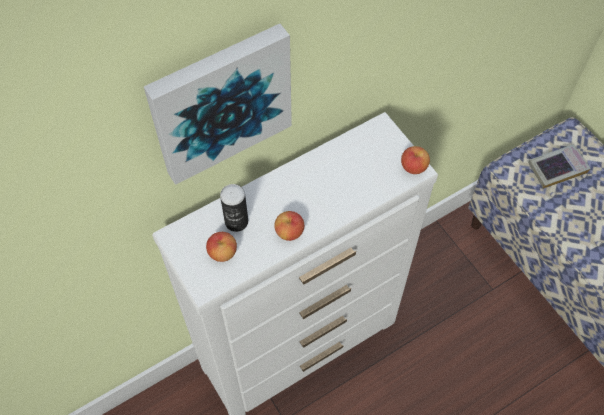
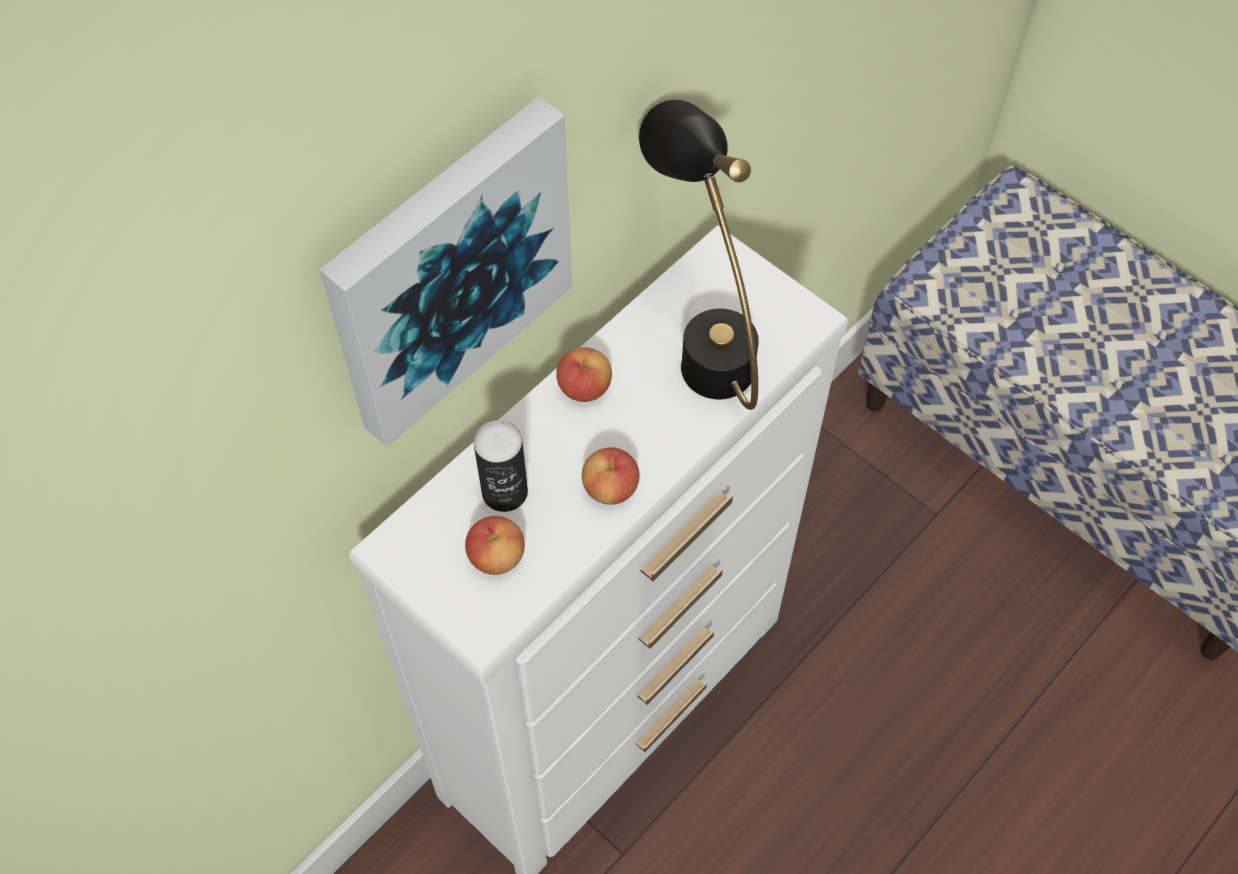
camera: 15 degrees left, 0 degrees up
(359, 167) = (703, 339): none -> black table lamp
(413, 167) = (801, 315): apple -> apple (584, 387)
(557, 168) = (1010, 265): book -> none

